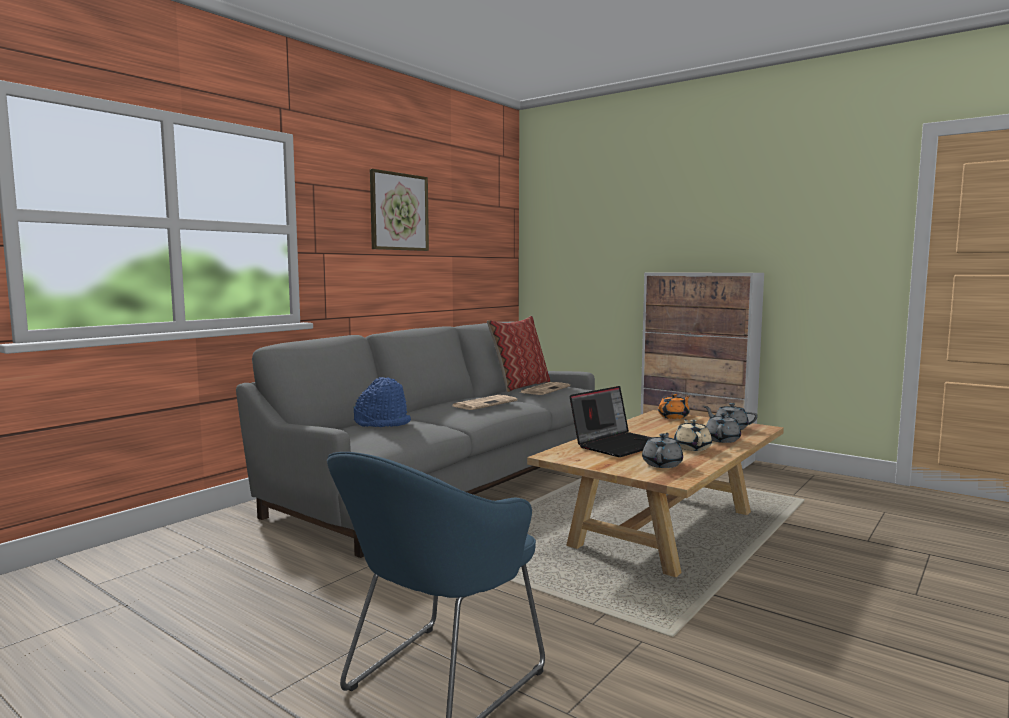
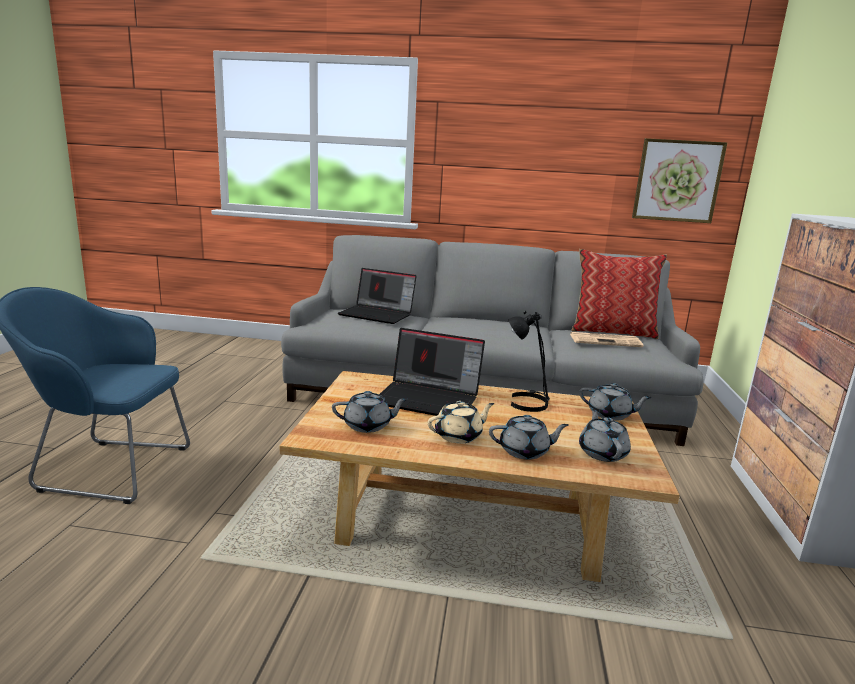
camera: 60 degrees right, 10 degrees up
(383, 423) = (378, 314): blue hat -> laptop
(399, 212) = (537, 125): picture -> picture (677, 181)
(484, 403) = (488, 329): newspaper -> none
(641, 426) = (527, 402): none -> black table lamp
(674, 417) = (610, 415): orange teapot -> grey teapot

